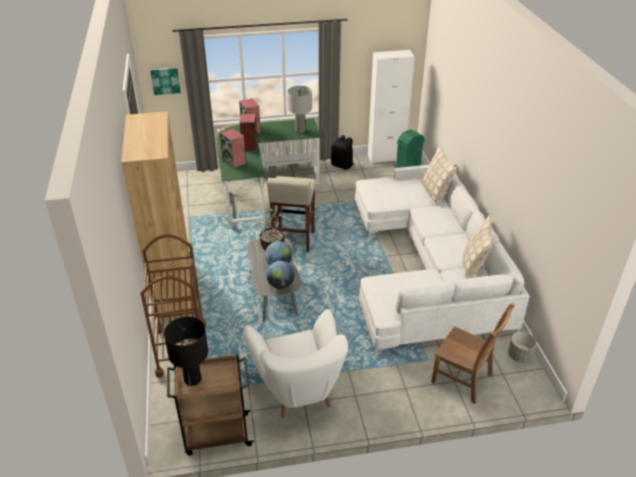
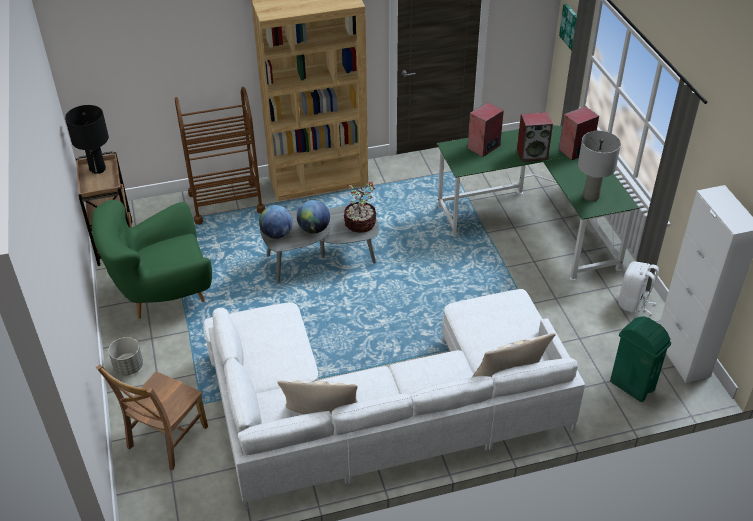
camera: 85 degrees right, 5 degrees up
(293, 241) = (422, 265): beige stool -> none
(298, 390) = (163, 293): white armchair -> green armchair
(342, 165) = (634, 303): black backpack -> white backpack
(519, 356) = (203, 505): grey planter -> grey planter (128, 367)

